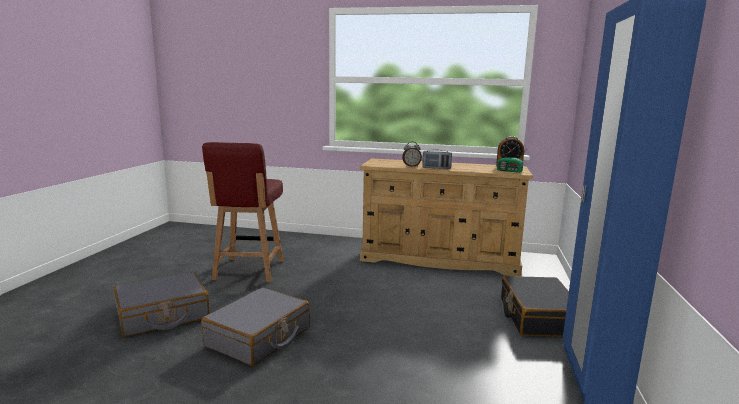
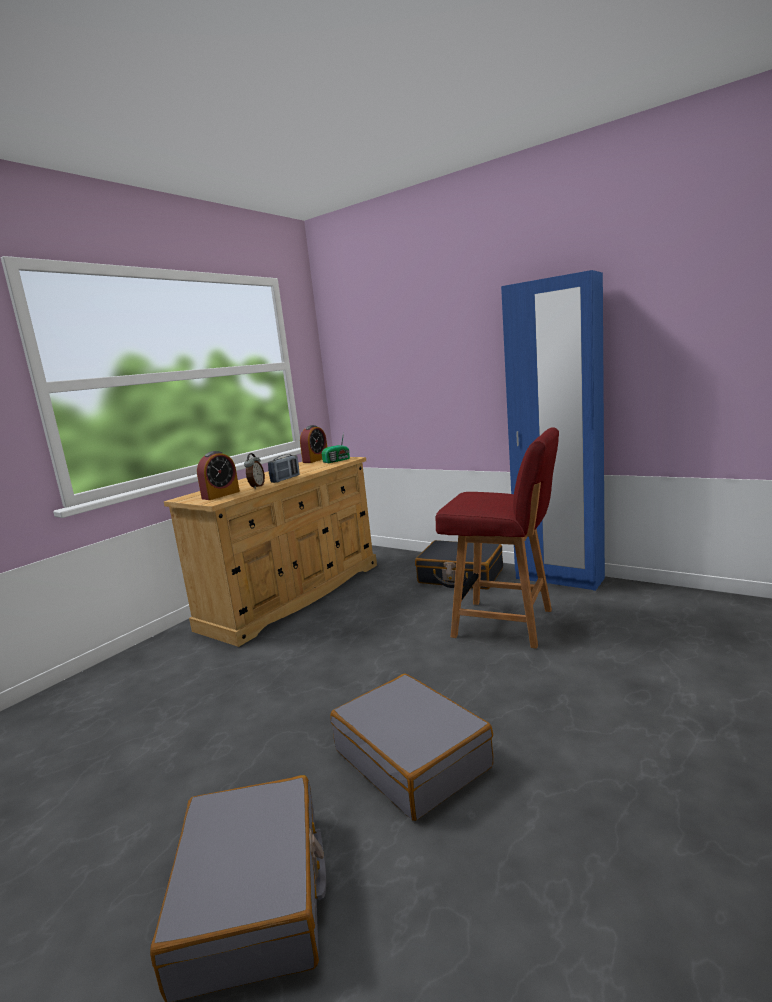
camera: 65 degrees left, 0 degrees up
(248, 270) = (151, 762): red chair -> red chair (505, 623)
(387, 163) = (221, 495): none -> alarm clock

